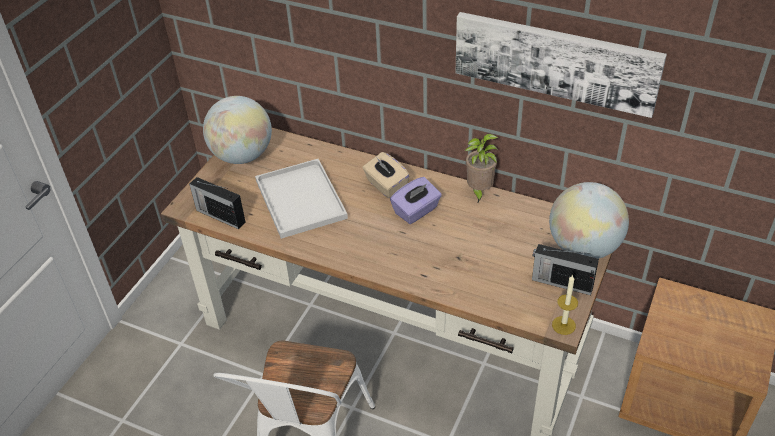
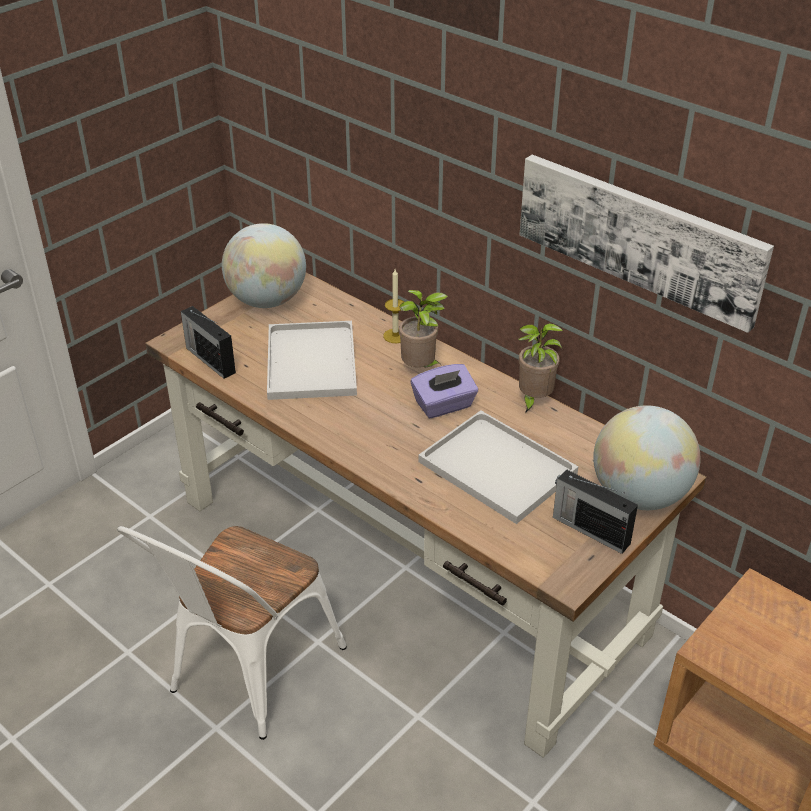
camera: 15 degrees right, 5 degrees down
(386, 185) = (420, 369): beige tissue box -> potted plant
(478, 251) = (500, 468): none -> white tray
(563, 325) = (569, 580): candle -> candle (395, 336)

